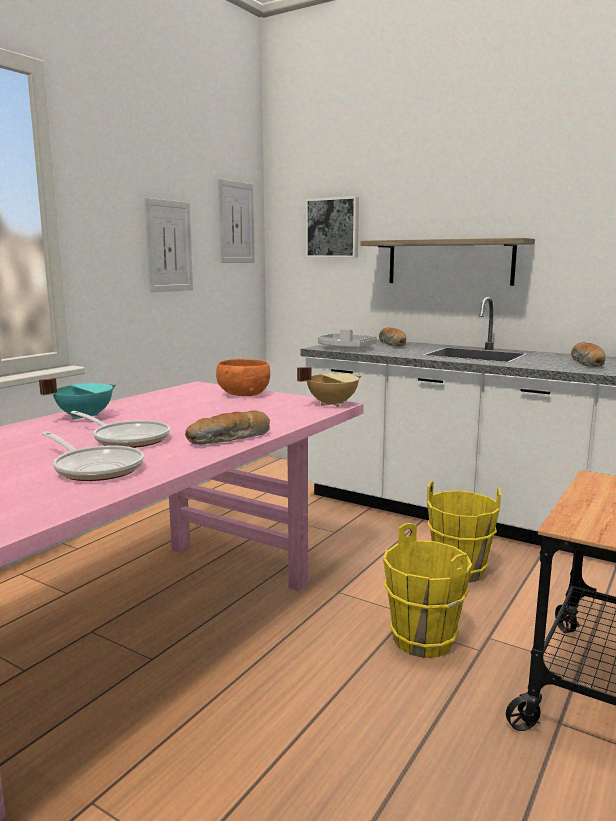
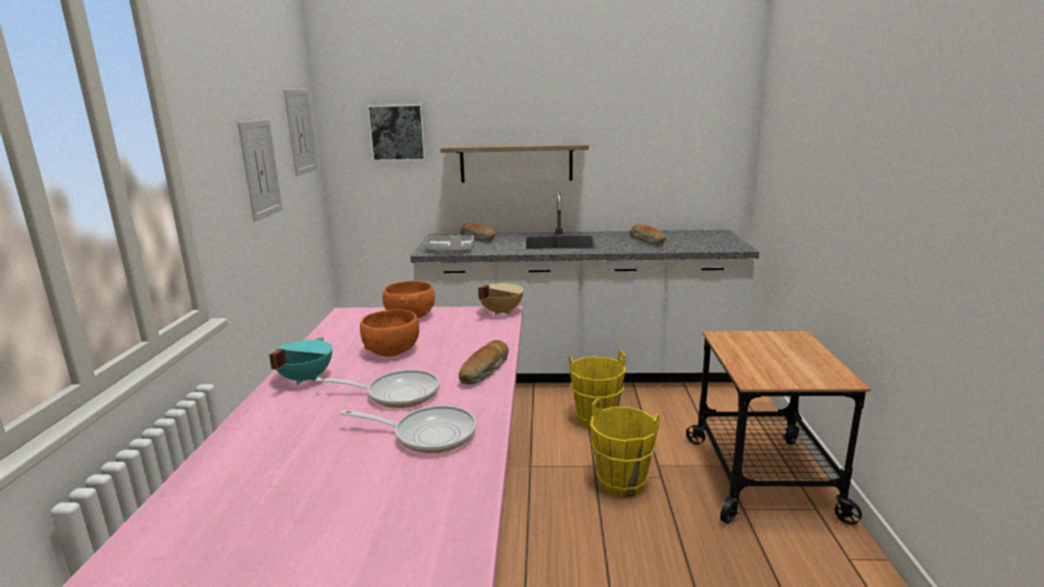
camera: 30 degrees left, 5 degrees up
(182, 413) = (392, 351): none -> orange bowl

